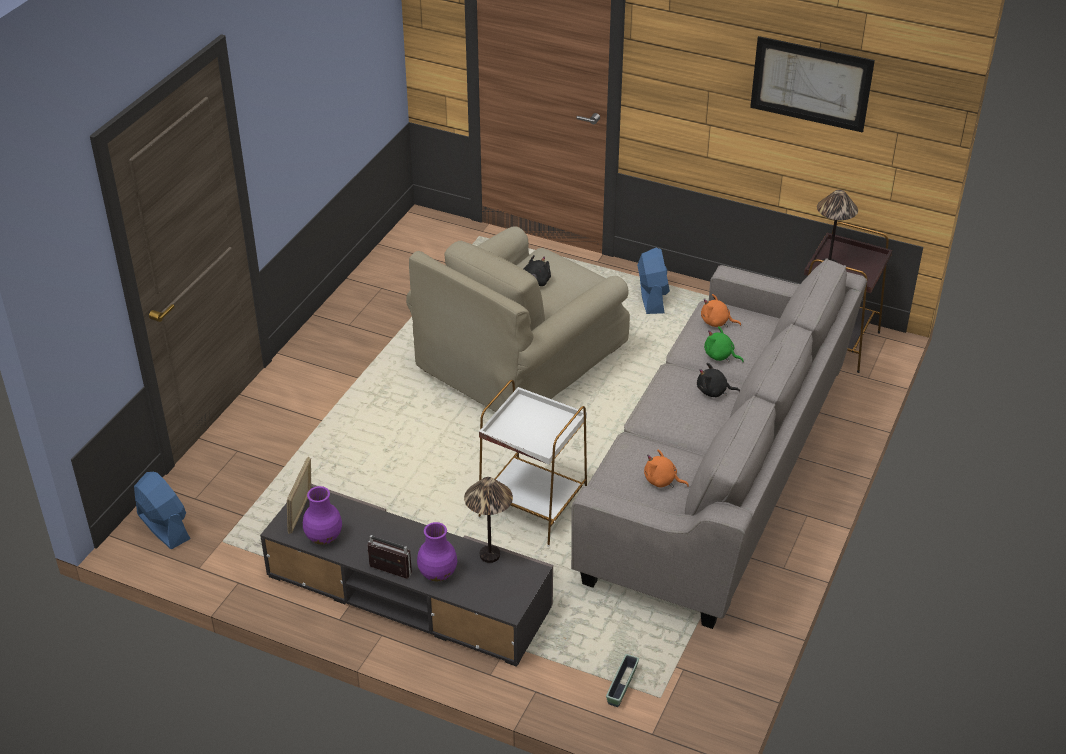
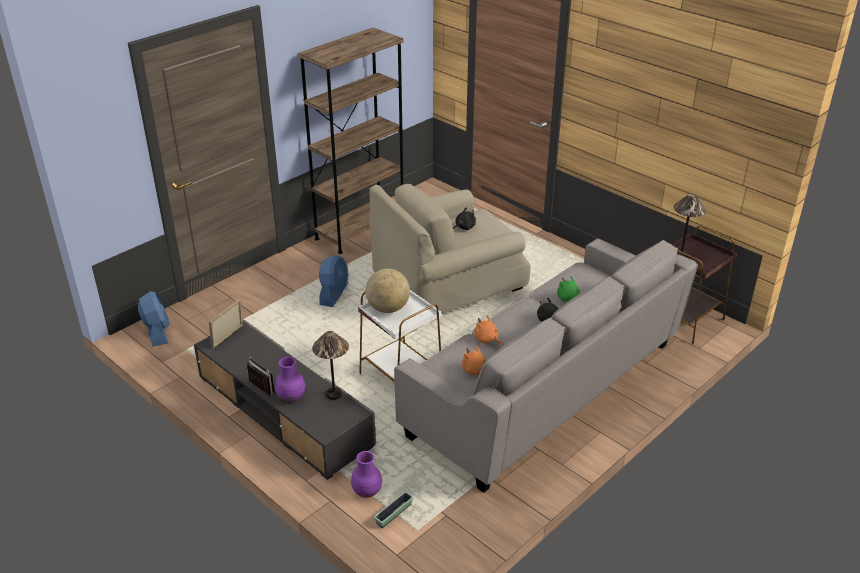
camera: 20 degrees right, 5 degrees down
(323, 537) = (232, 356): purple vase -> purple vase (366, 491)
(359, 306) = (360, 229): none -> brown bookcase
(516, 424) = (388, 308): none -> globe
(652, 297) = (562, 262): blue fan -> blue fan (334, 294)
(717, 322) = (579, 277): orange plush toy -> orange plush toy (487, 340)
(811, 84) = (688, 111): picture -> none

